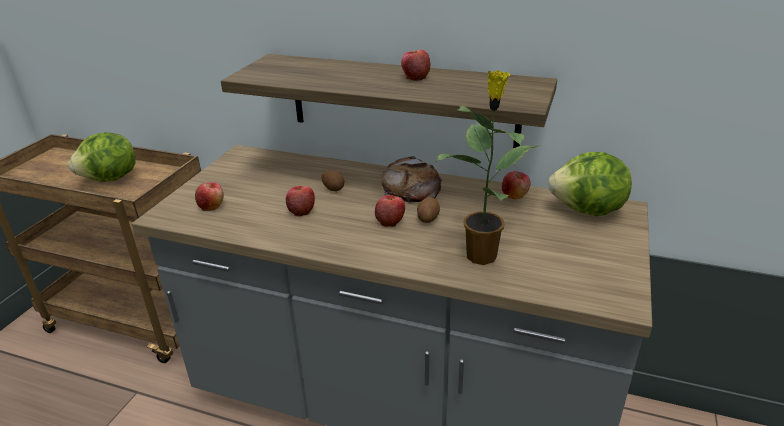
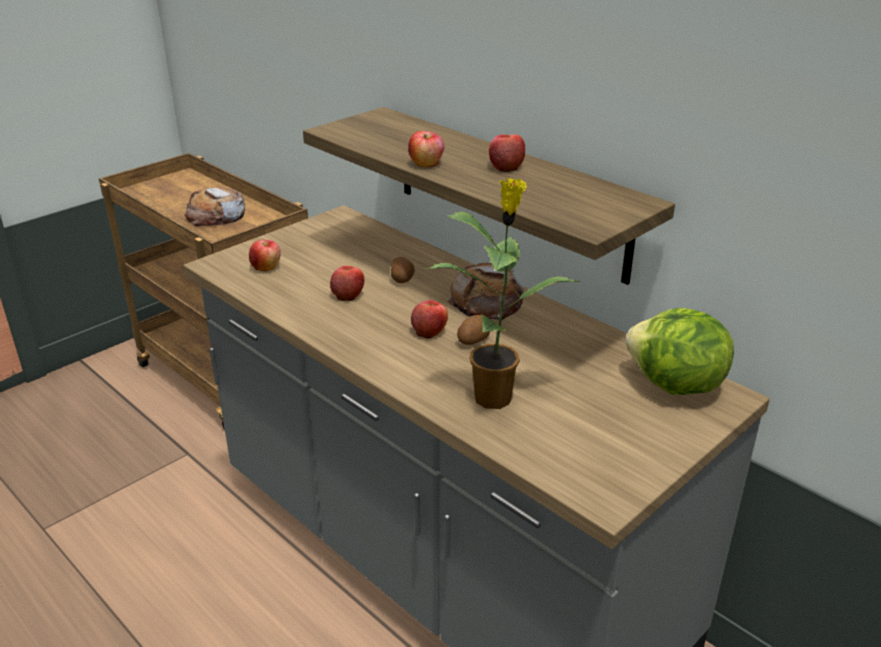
camera: 25 degrees right, 0 degrees up
(111, 179) = (216, 215): lettuce -> bread
(515, 195) = (601, 342): apple -> apple (426, 163)

